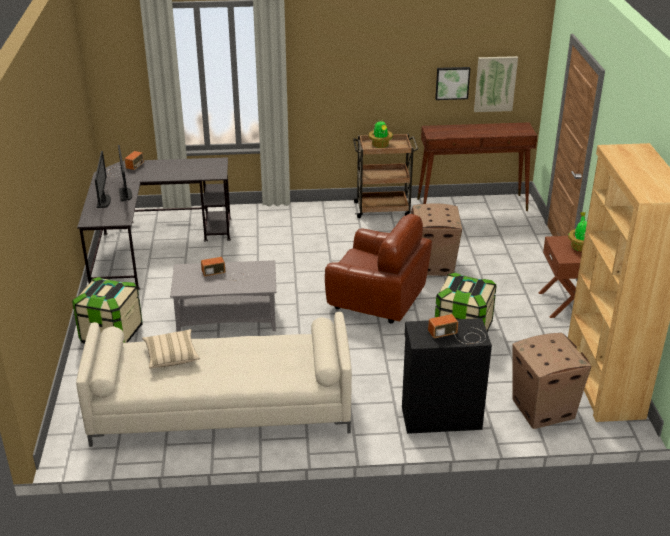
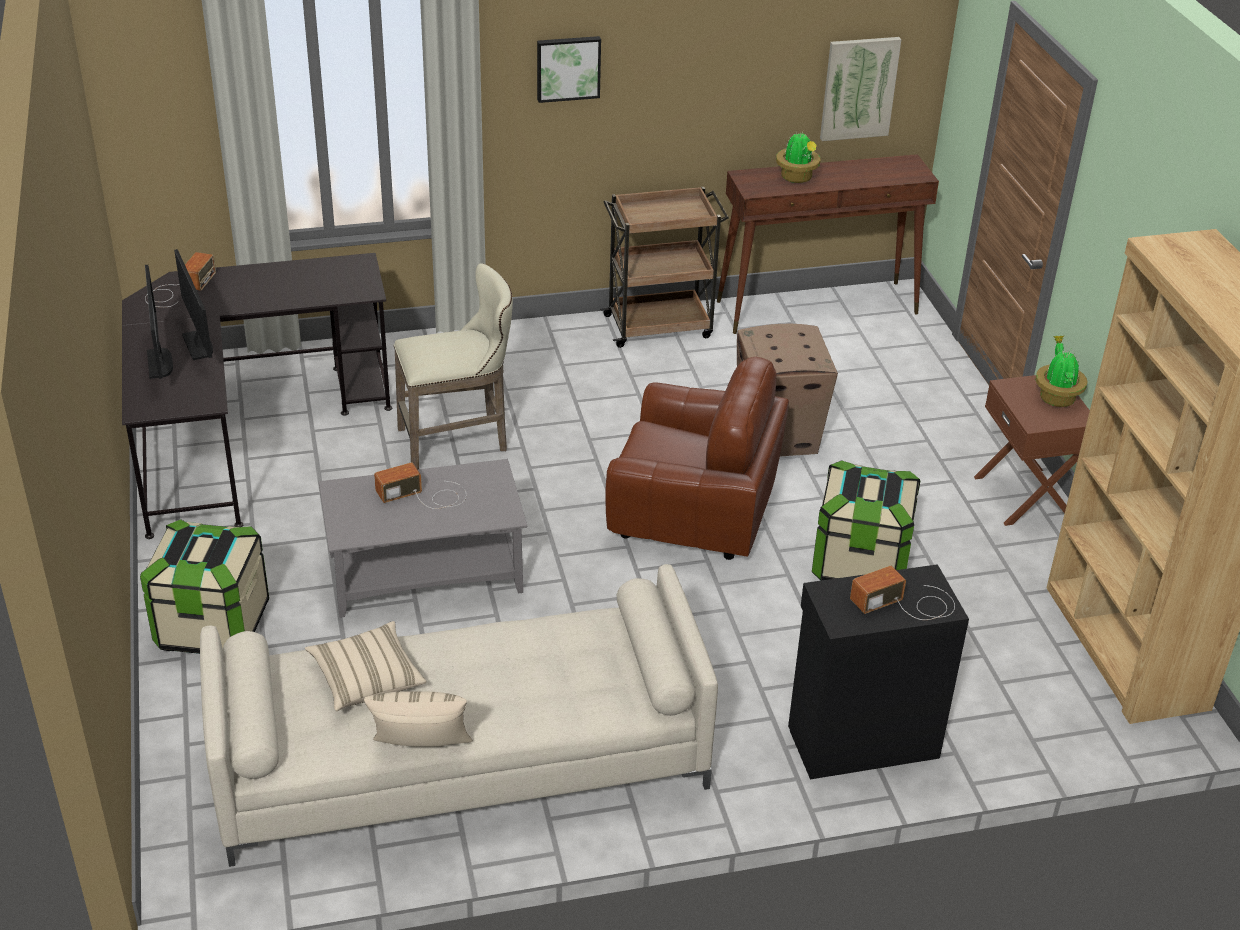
camera: 10 degrees left, 5 degrees up
(189, 393) = (421, 754): none -> beige pillow
(261, 257) = (459, 441): none -> beige stool
(380, 145) = (657, 213): potted plant -> potted plant (797, 177)
(452, 82) = (782, 90): picture -> picture (568, 68)
(542, 408) = (1033, 706): cardboard box -> none

